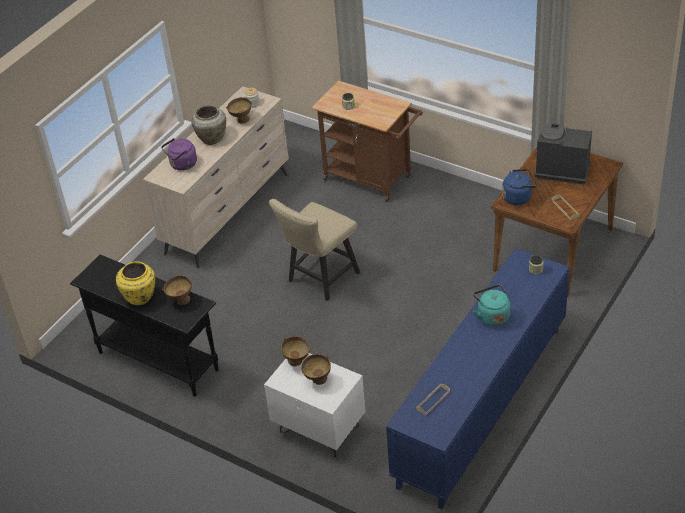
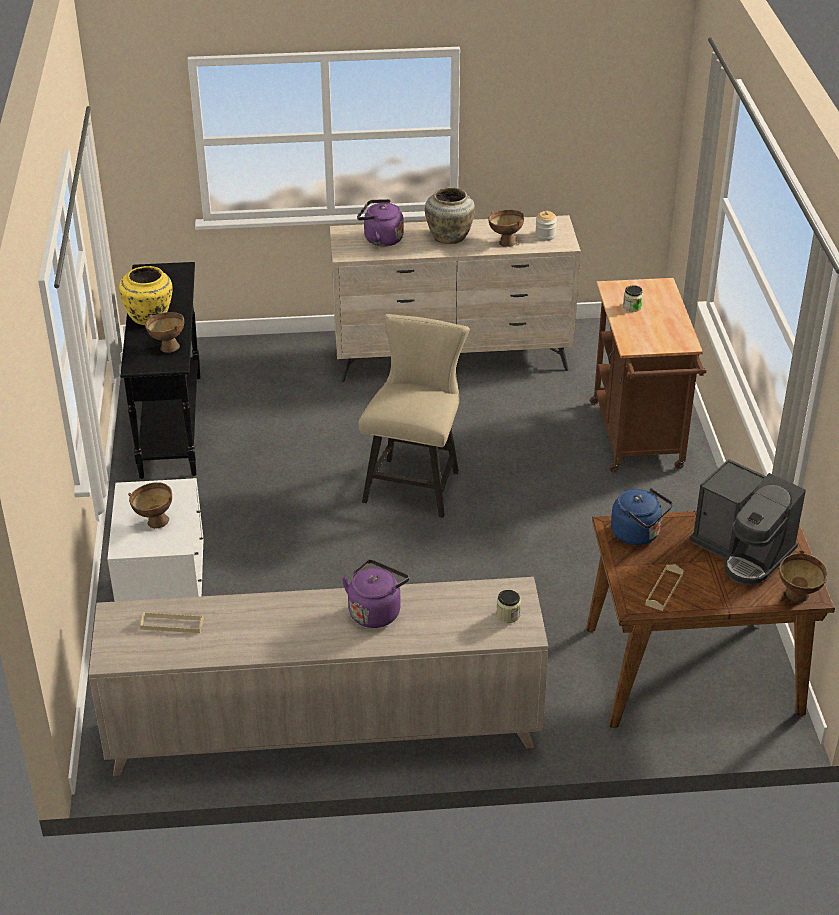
camera: 50 degrees right, 5 degrees down
(297, 362) = (172, 492): brown bowl -> brown bowl (798, 598)
(320, 279) = (415, 482): beige chair -> beige chair turned 105 degrees clockwise
(482, 405) = (325, 732): blue cabinet -> beige cabinet
(492, 316) = (376, 611): turquoise kettle -> purple kettle
(561, 170) = (743, 551): coffee machine -> coffee machine turned 150 degrees clockwise

